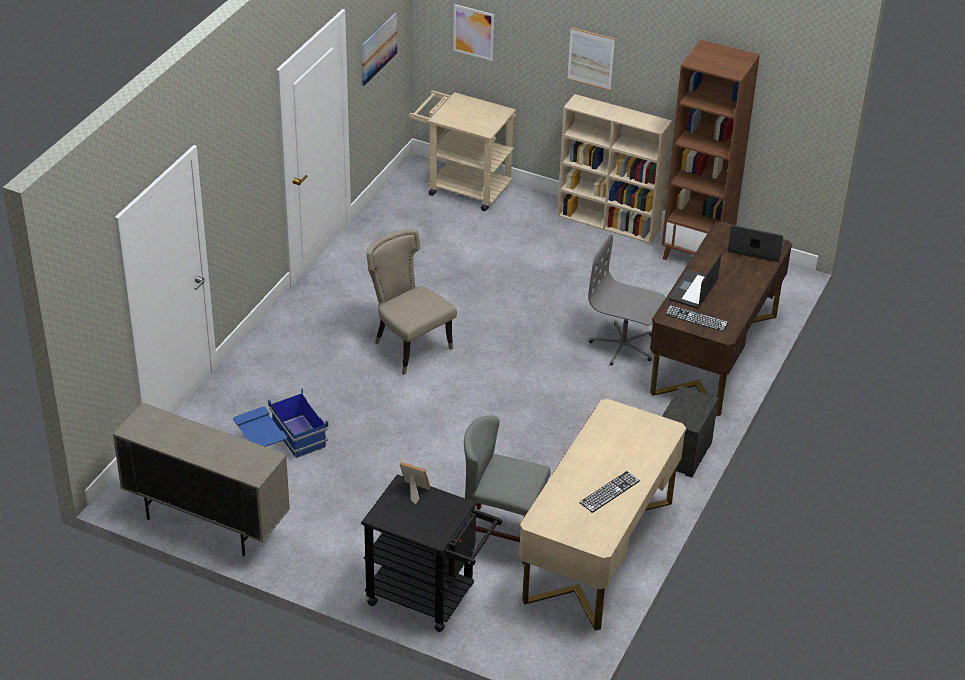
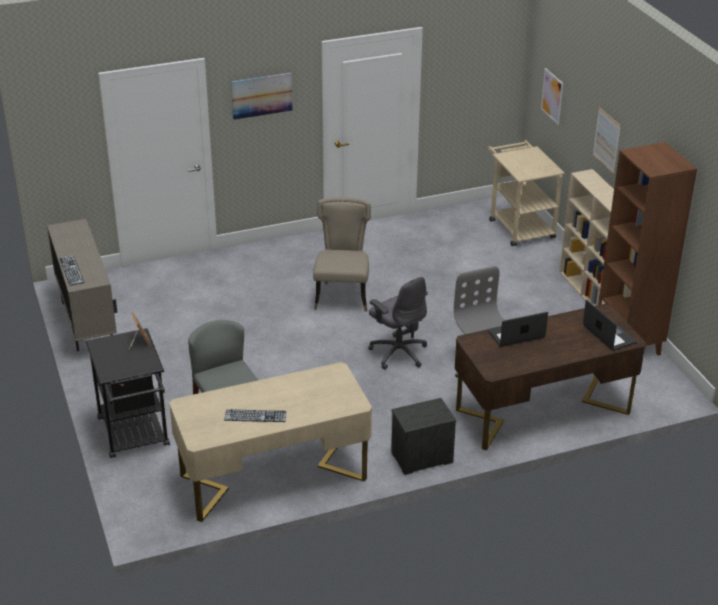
camera: 45 degrees right, 5 degrees down
(281, 444) = (187, 306): blue storage box -> none
(378, 48) = (470, 81): picture -> picture (262, 95)
(535, 372) = (398, 352): none -> grey office chair
(696, 318) = (489, 352): keyboard -> keyboard (71, 270)

